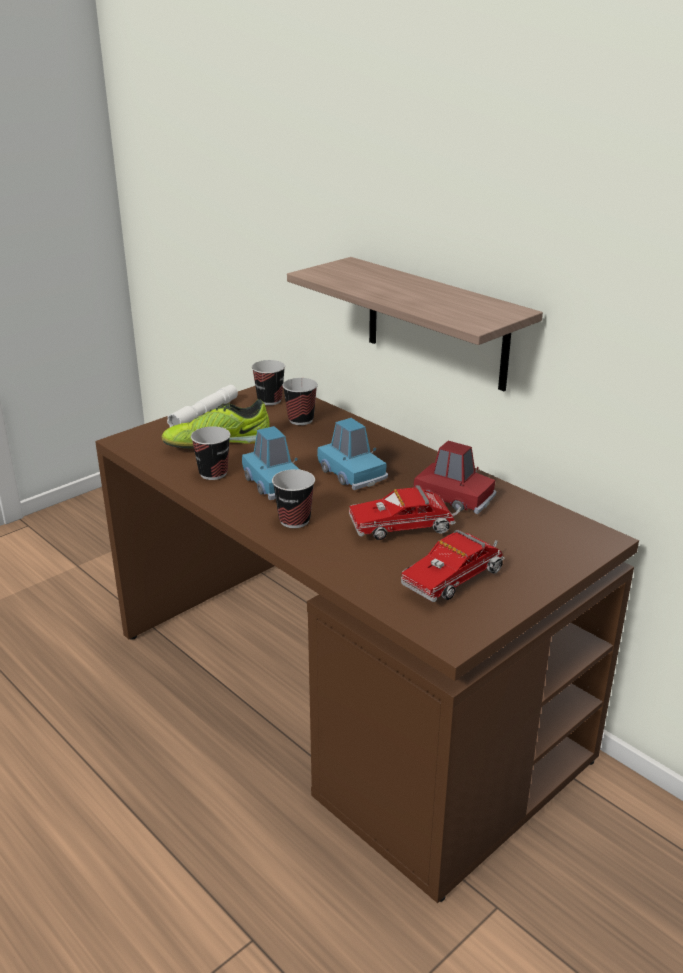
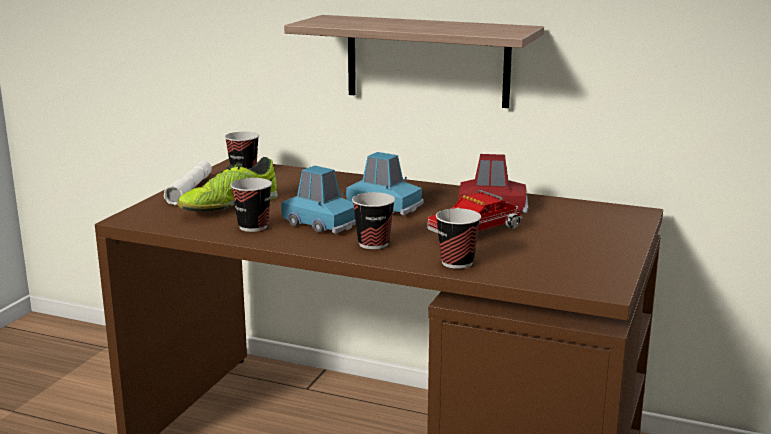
camera: 25 degrees left, 10 degrees down
(300, 420) = (291, 181): cup -> cup (457, 262)
(455, 578) = (558, 254): toy truck -> none

